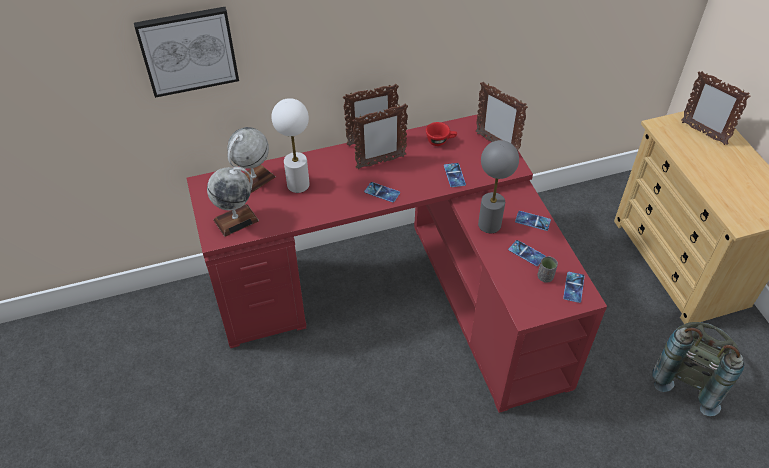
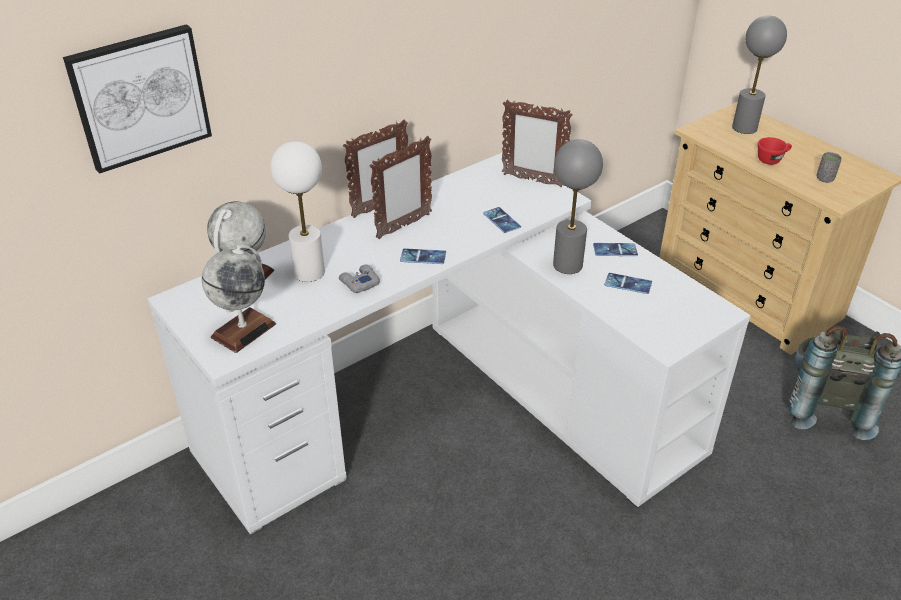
camera: 20 degrees left, 10 degrees down
(328, 202) = (359, 283): none -> grey game controller
(404, 293) = (455, 406): red desk -> white desk
(440, 141) = (465, 190): red cup -> red cup (772, 159)
(545, 277) = (664, 303): grey cup -> grey cup (825, 179)
(573, 287) = (702, 305): phone -> none
(703, 133) = (745, 128): picture frame -> grey table lamp

